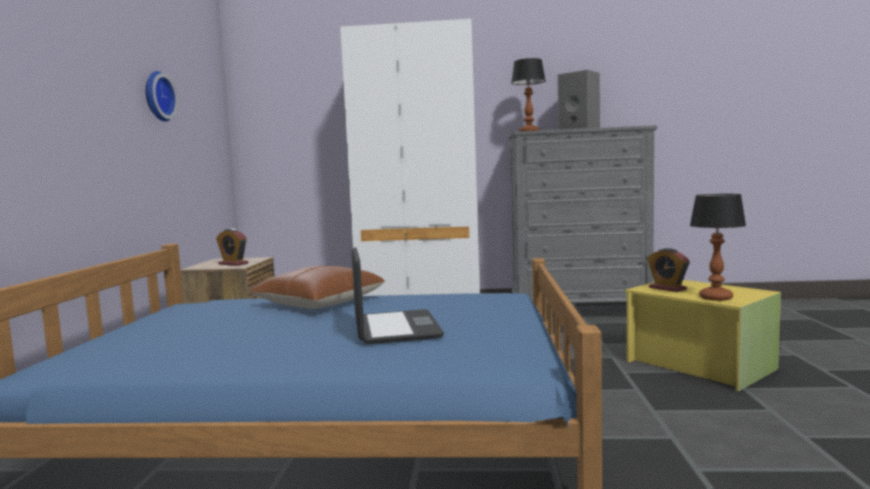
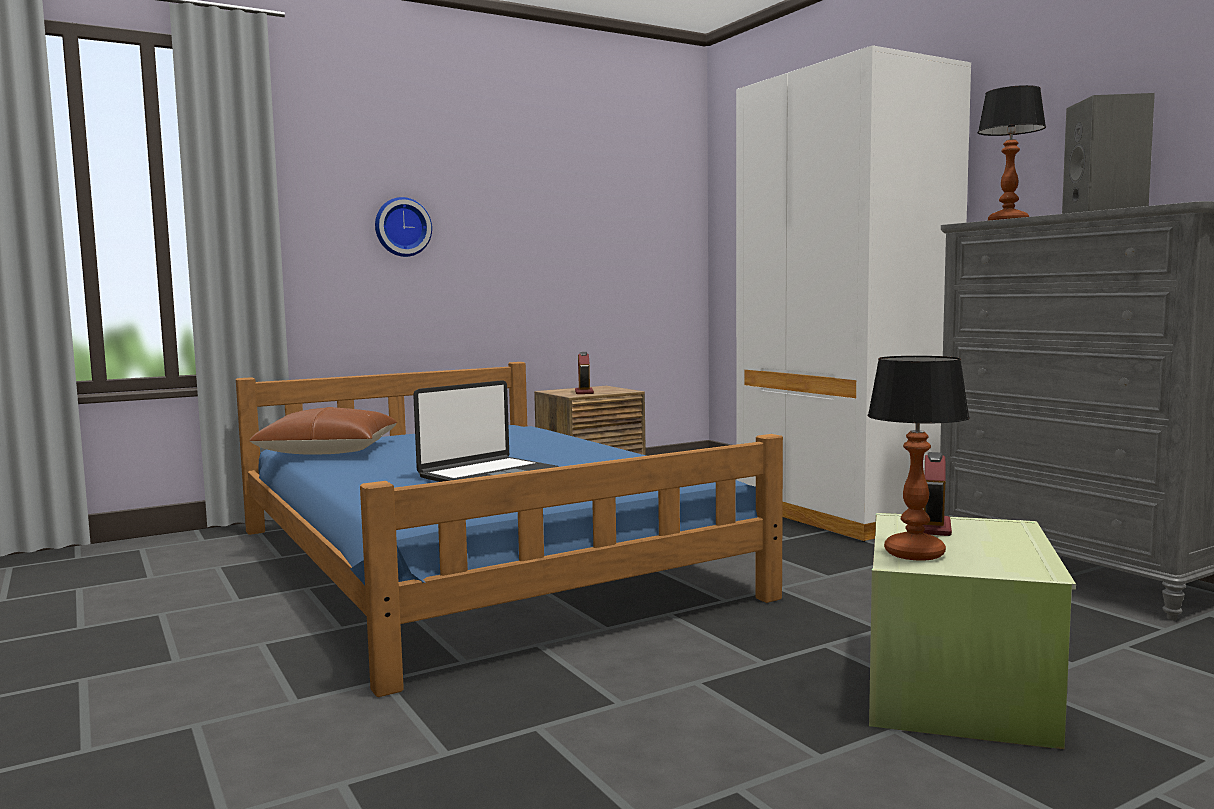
camera: 55 degrees right, 0 degrees up
(157, 96) = (561, 203): wall clock -> wall clock (402, 227)
(319, 303) = (554, 444): brown pillow -> brown pillow (328, 451)
(699, 364) = (959, 686): yellow storage box -> green storage box

